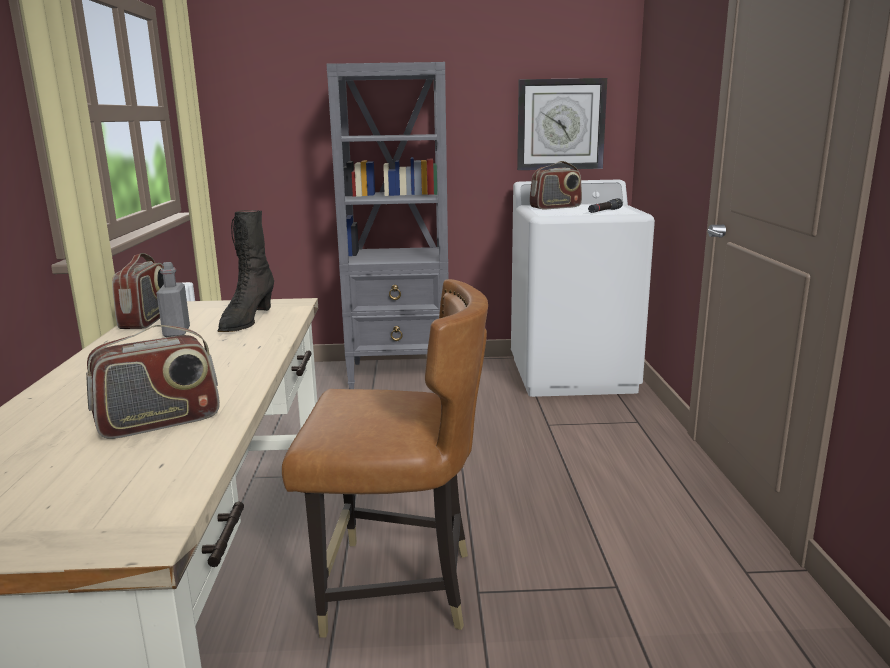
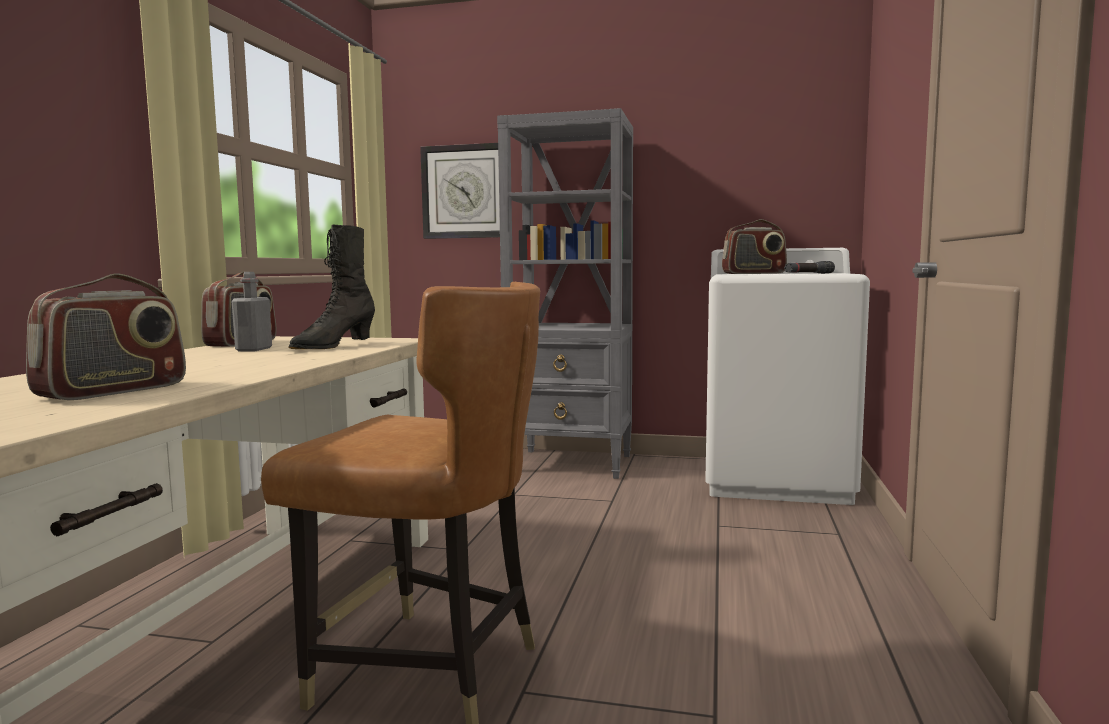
camera: 15 degrees right, 10 degrees down
(159, 422) = (113, 391): radio -> radio turned 45 degrees counterclockwise
(560, 124) = (770, 186): wall clock -> wall clock (466, 192)

